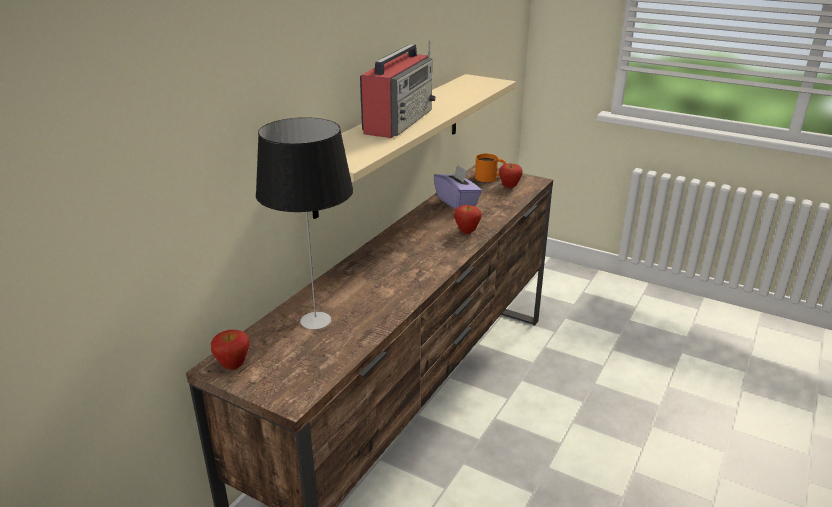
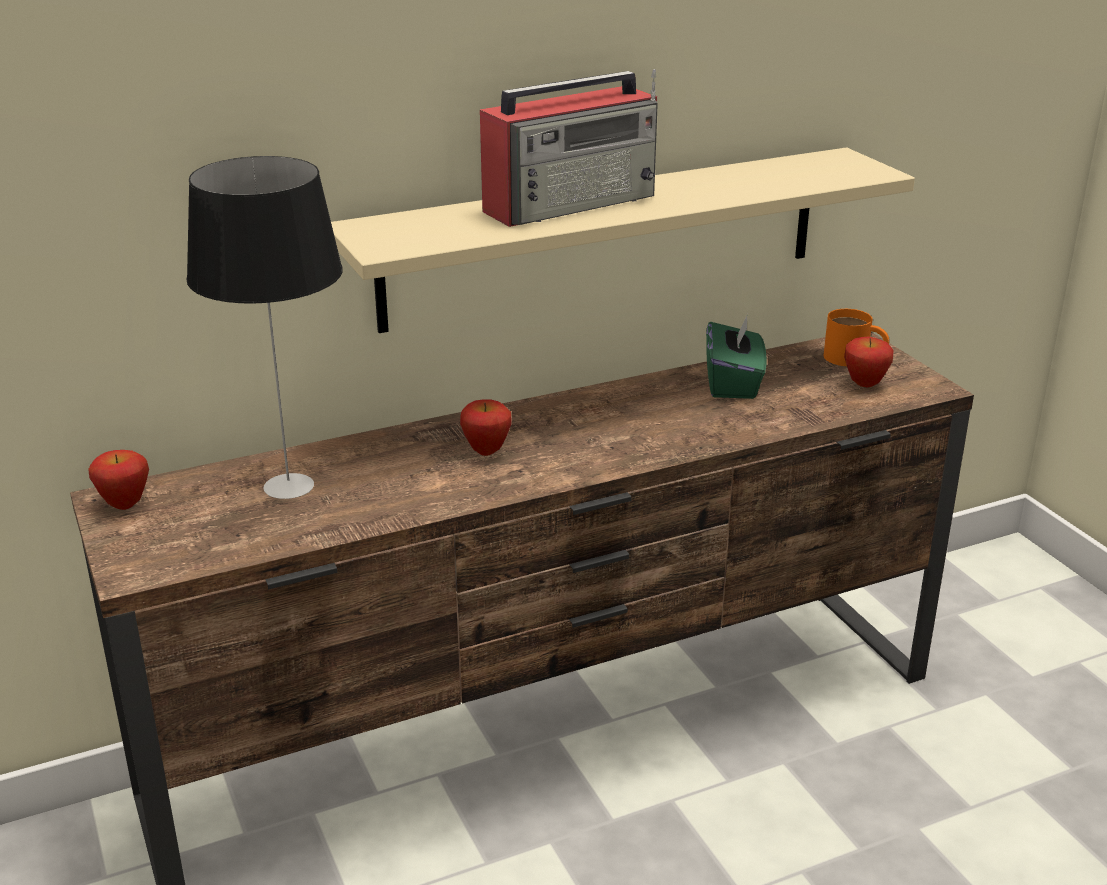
camera: 35 degrees right, 0 degrees up
(457, 202) = (733, 383): purple tissue box -> green tissue box
(467, 232) = (678, 435): apple -> apple (486, 451)

